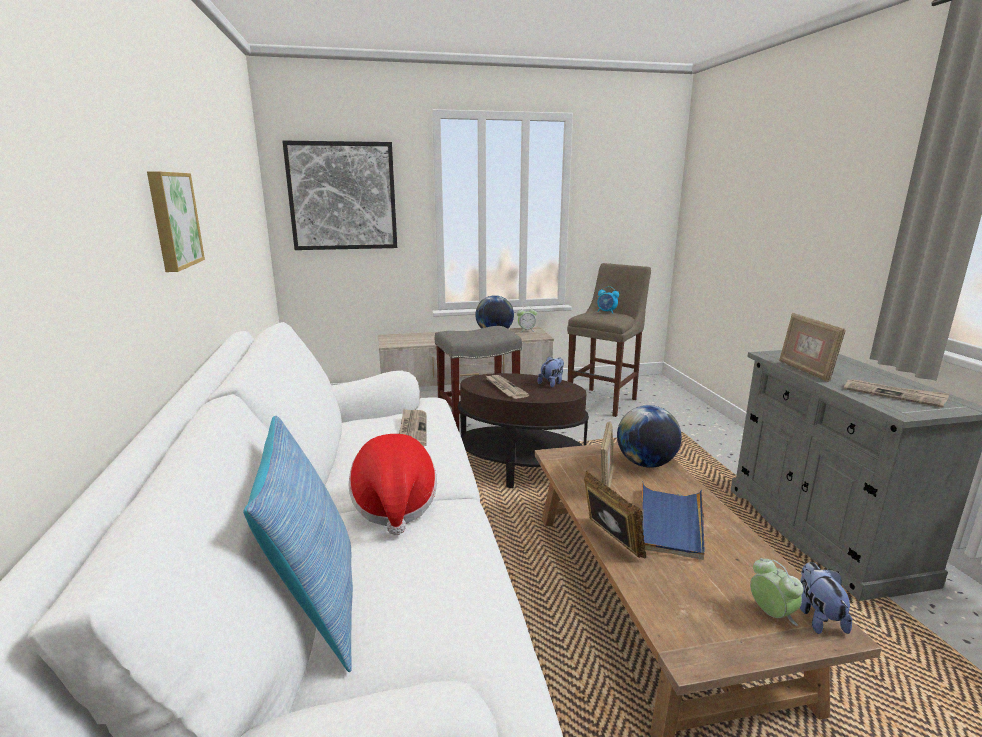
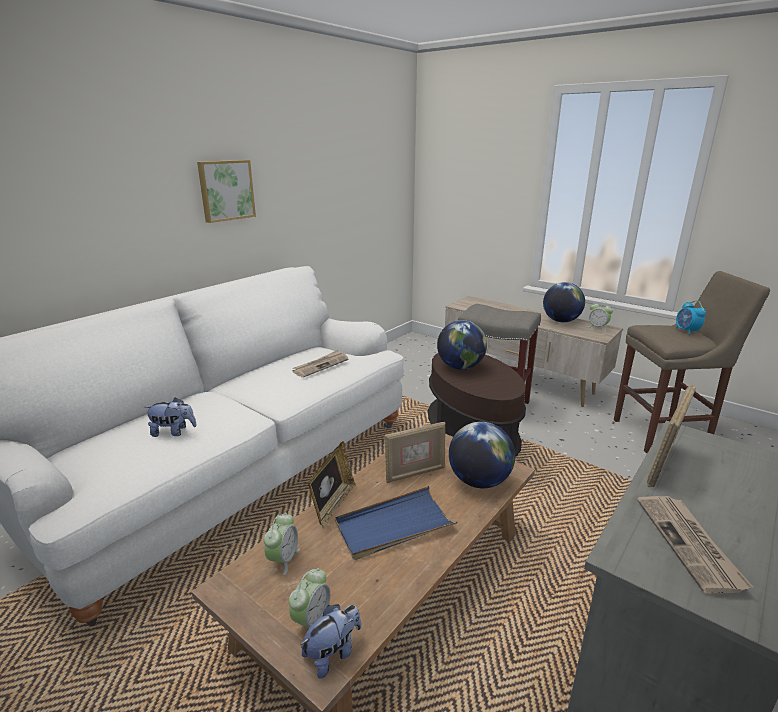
camera: 50 degrees right, 5 degrees up
(315, 604) = (122, 421): pillow -> none
(342, 196) = (467, 170): picture -> none
(394, 505) = (222, 399): hat -> none
(504, 388) = (460, 367): newspaper -> globe
(552, 383) = (505, 379): plush toy -> plush toy (173, 432)
(671, 600) = (283, 559): none -> alarm clock

